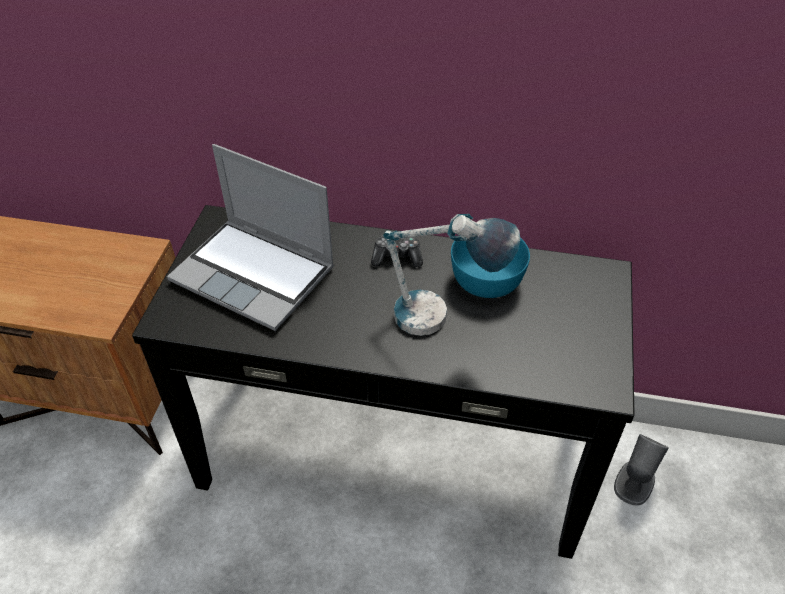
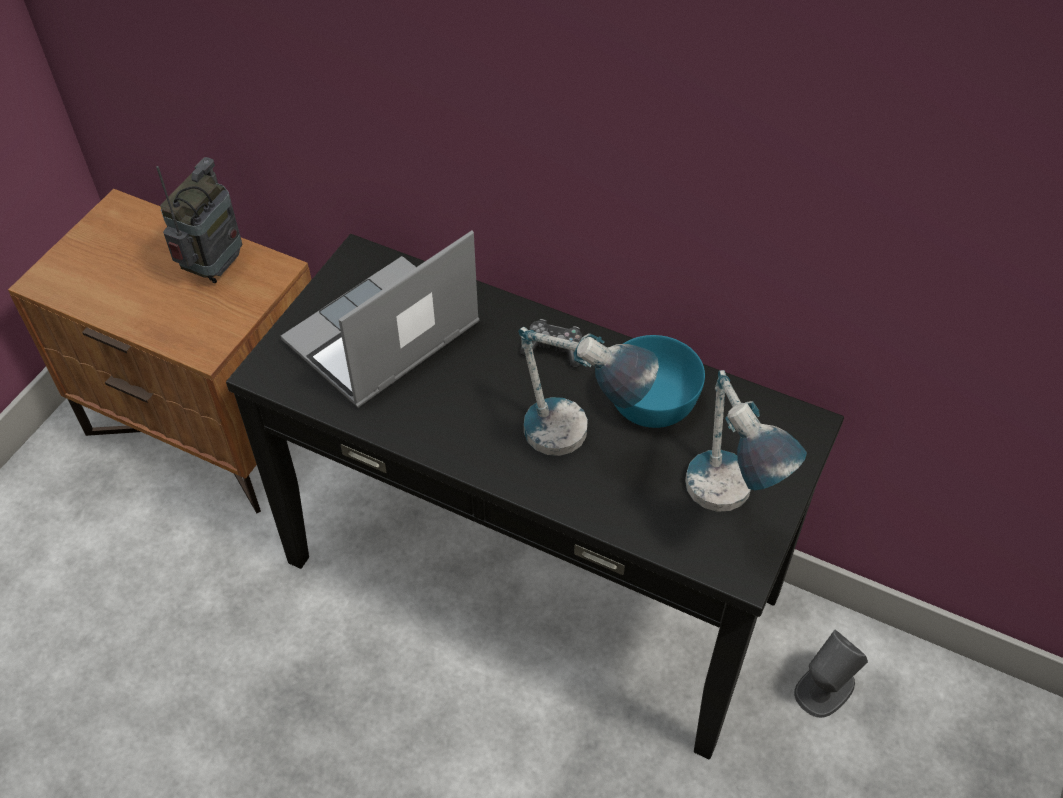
camera: 15 degrees right, 5 degrees up
(93, 257) = (215, 267): none -> radio
(256, 275) = (382, 337): laptop -> laptop turned 90 degrees clockwise
(576, 345) = (727, 508): none -> table lamp

